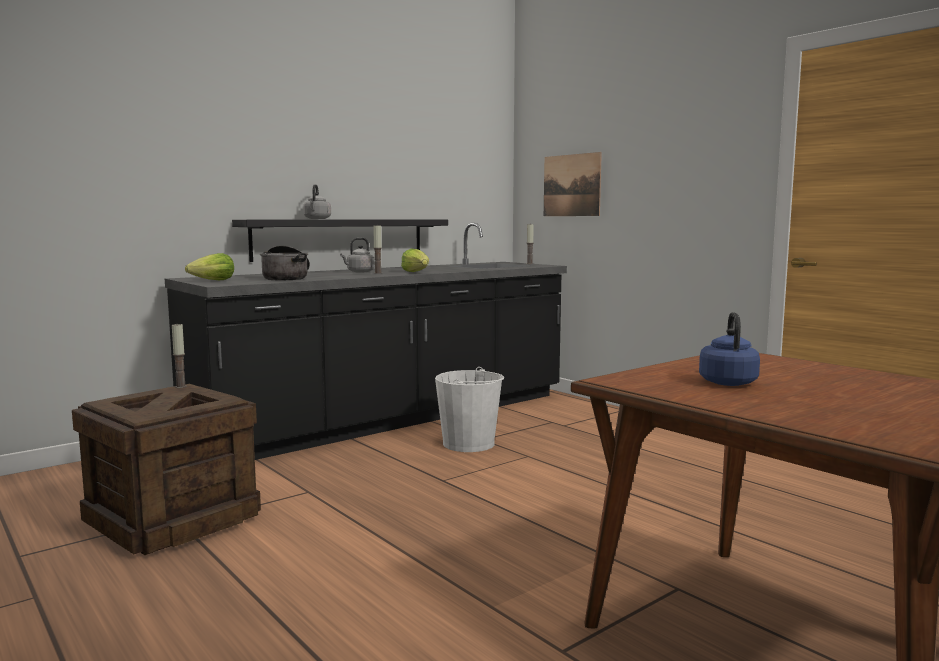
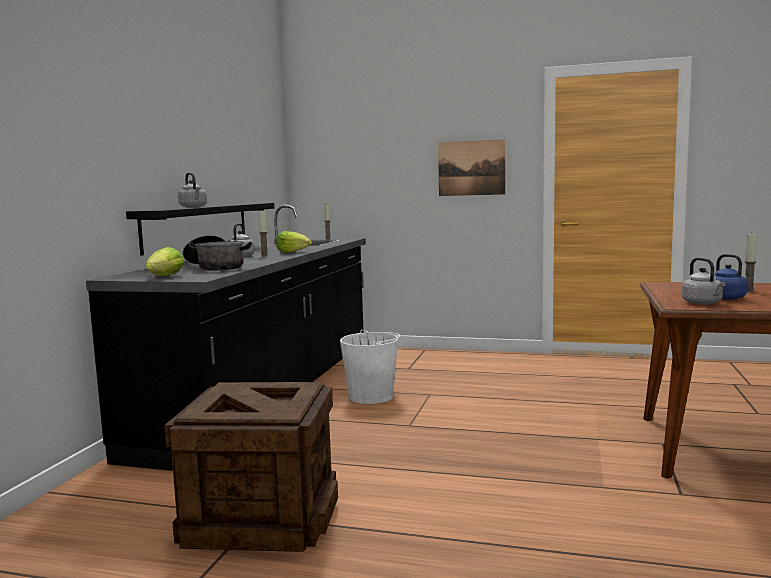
camera: 35 degrees left, 0 degrees up
(180, 386) = (223, 386): candle -> candle (748, 291)
(571, 185) = (356, 170): picture -> picture (471, 168)
(660, 382) = (703, 303): none -> grey kettle

